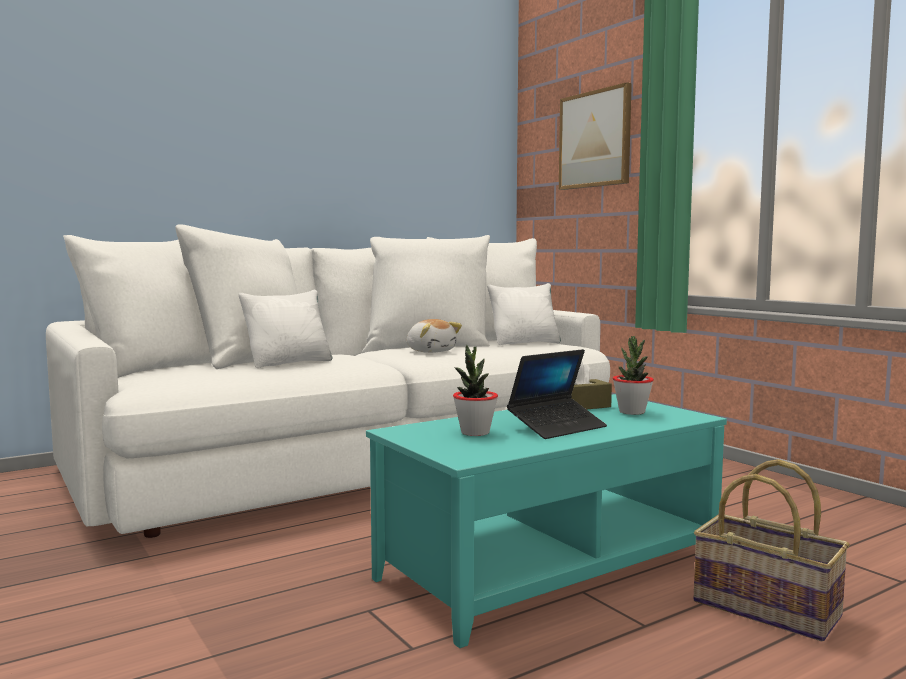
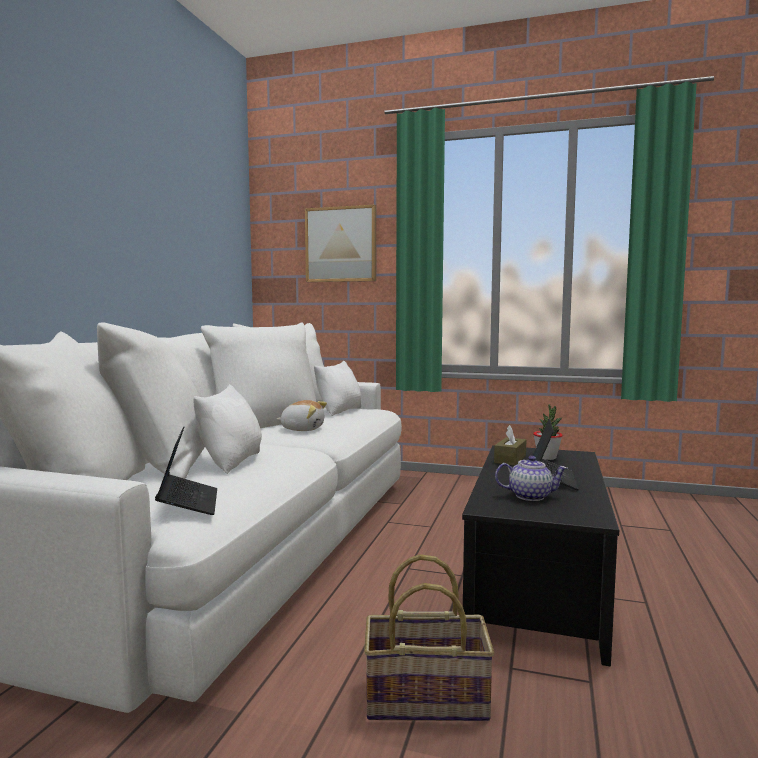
camera: 40 degrees left, 0 degrees up
(177, 379) = (188, 503): none -> laptop
(475, 432) = (530, 496): potted plant -> teapot
(548, 567) = (534, 584): turquoise coffee table -> black coffee table
(767, 608) = (663, 567): basket -> basket (426, 697)

